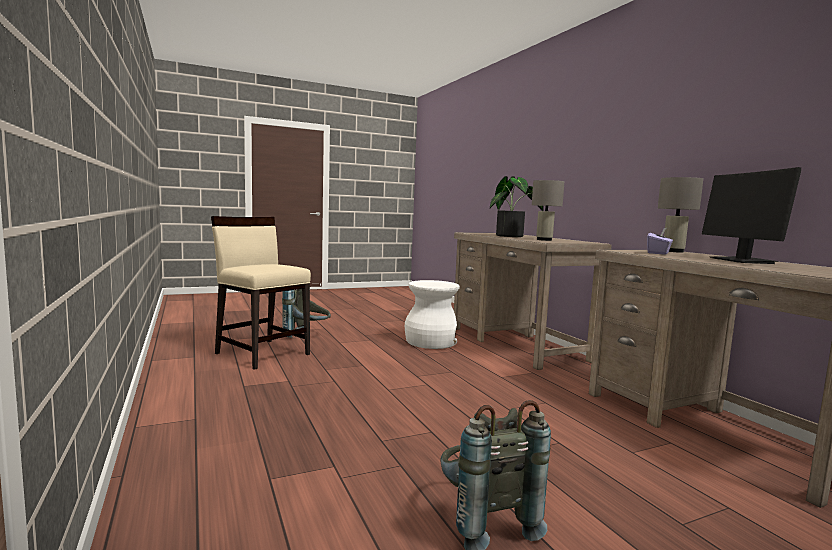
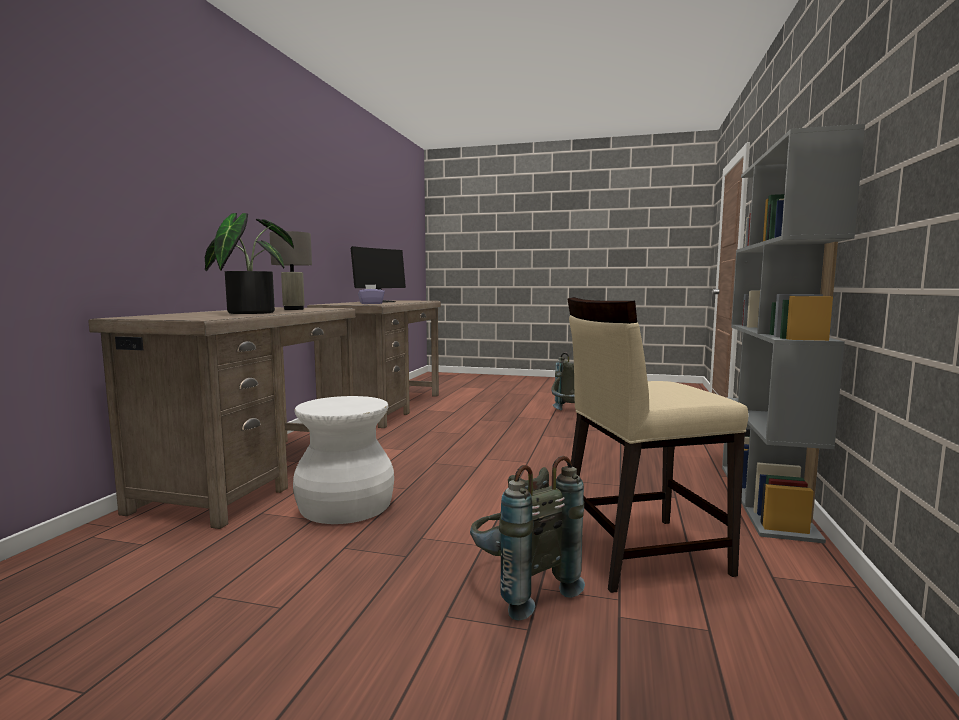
camera: 140 degrees left, 0 degrees up
(163, 400) = (766, 499): none -> grey bookcase
(262, 353) = (639, 551): beige chair -> beige chair turned 90 degrees clockwise
(673, 251) = (333, 304): grey table lamp -> none

